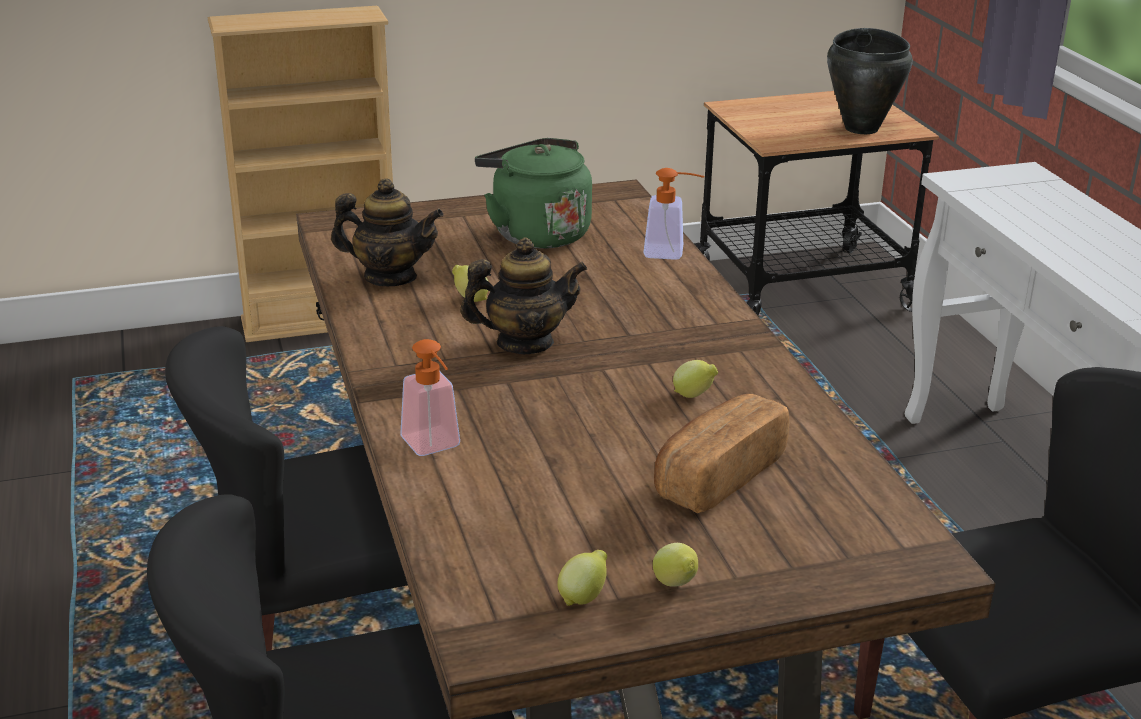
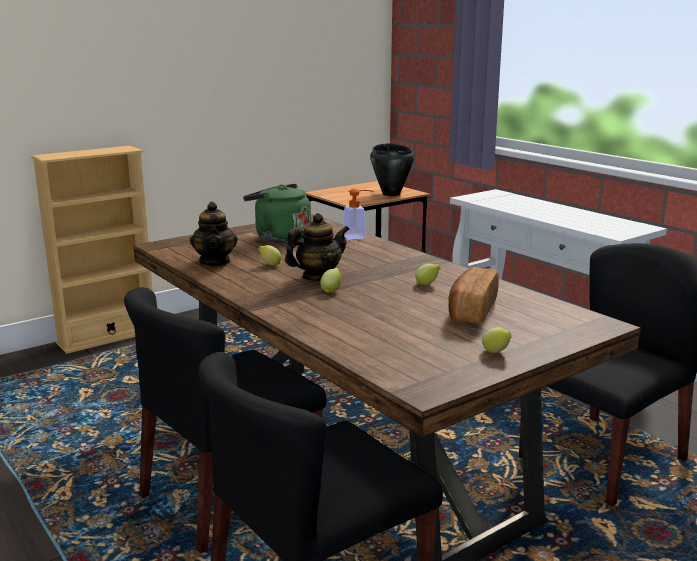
camera: 20 degrees left, 10 degrees down
(390, 277) = (215, 262): teapot -> teapot turned 90 degrees clockwise
(435, 447) = (312, 322): soap dispenser -> none
(583, 597) = (455, 365): lemon -> lemon (331, 290)

